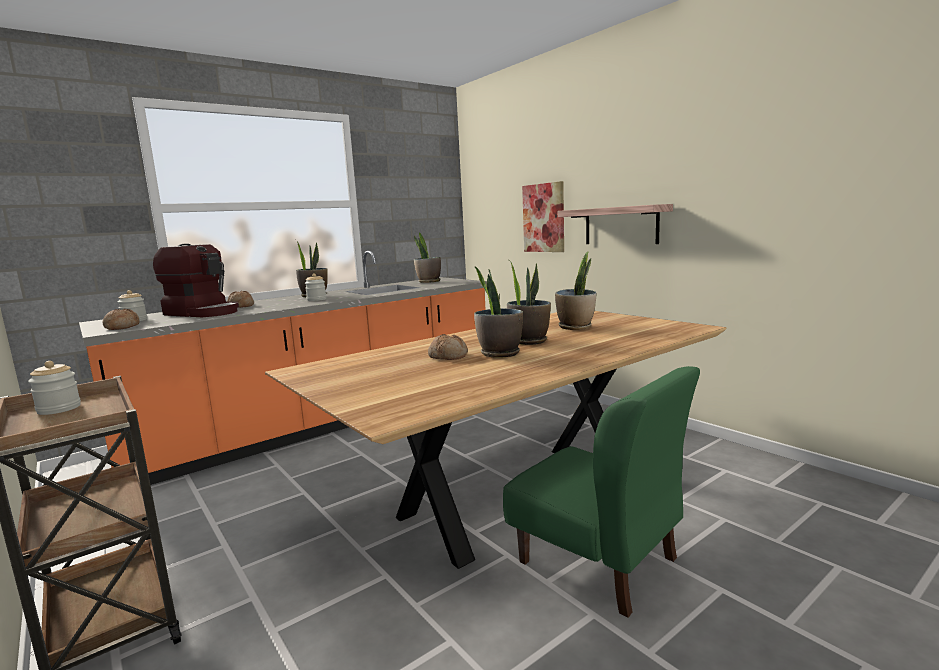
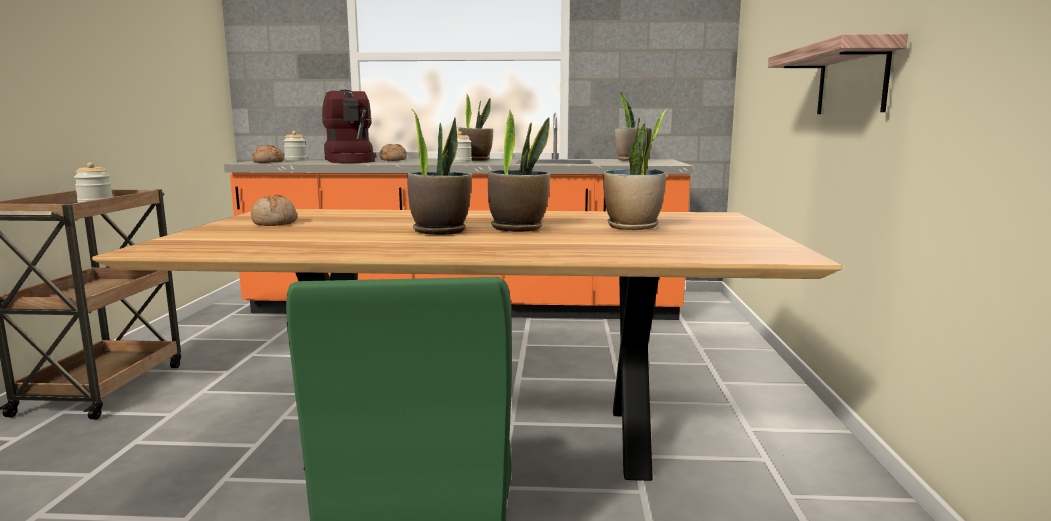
camera: 40 degrees right, 0 degrees up
(448, 356) = (396, 224): bread -> bread (275, 222)
(544, 218) = (789, 73): picture -> none

